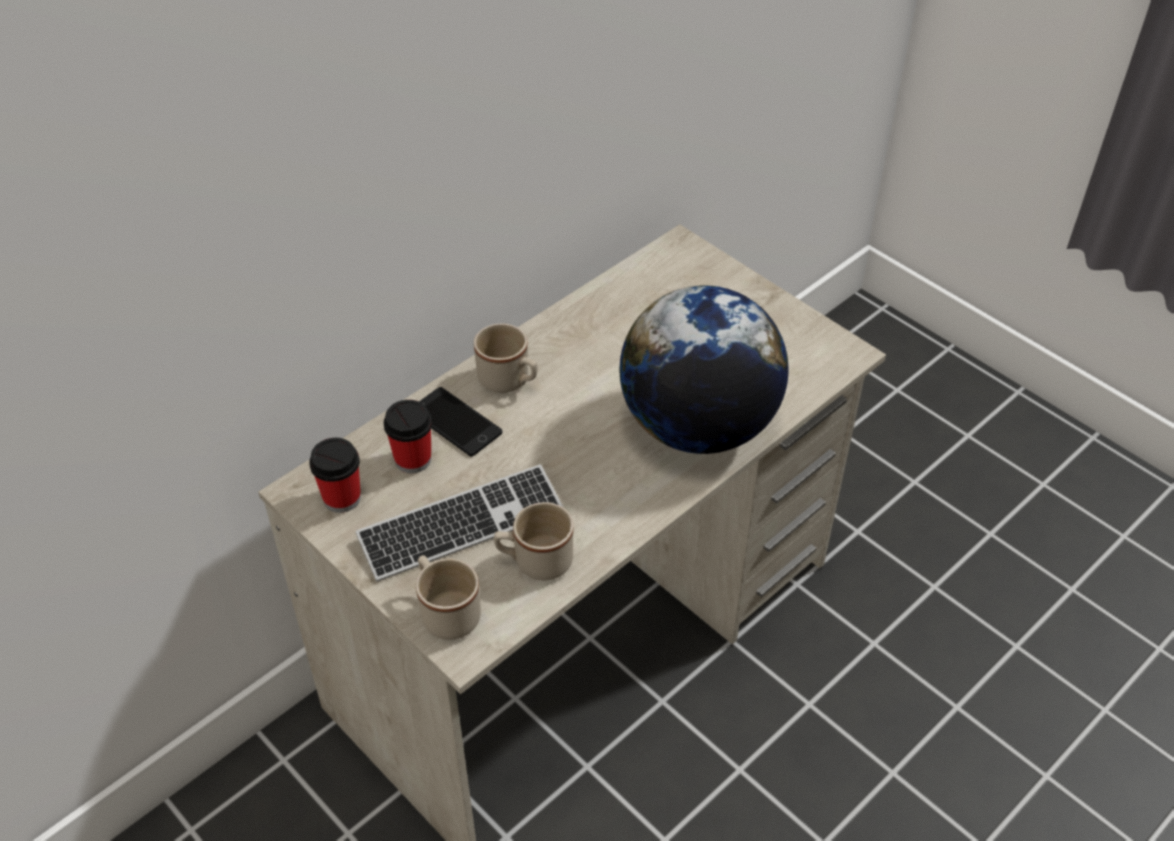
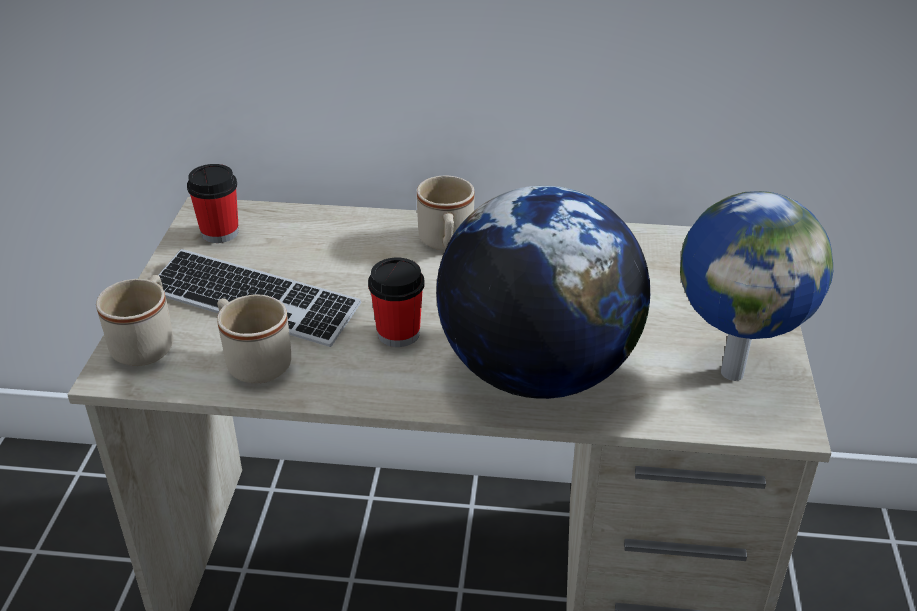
camera: 50 degrees right, 10 degrees down
(413, 459) = (299, 243): cup -> cup (398, 334)
(455, 422) = (365, 241): phone -> none
(786, 342) = (733, 371): none -> globe

